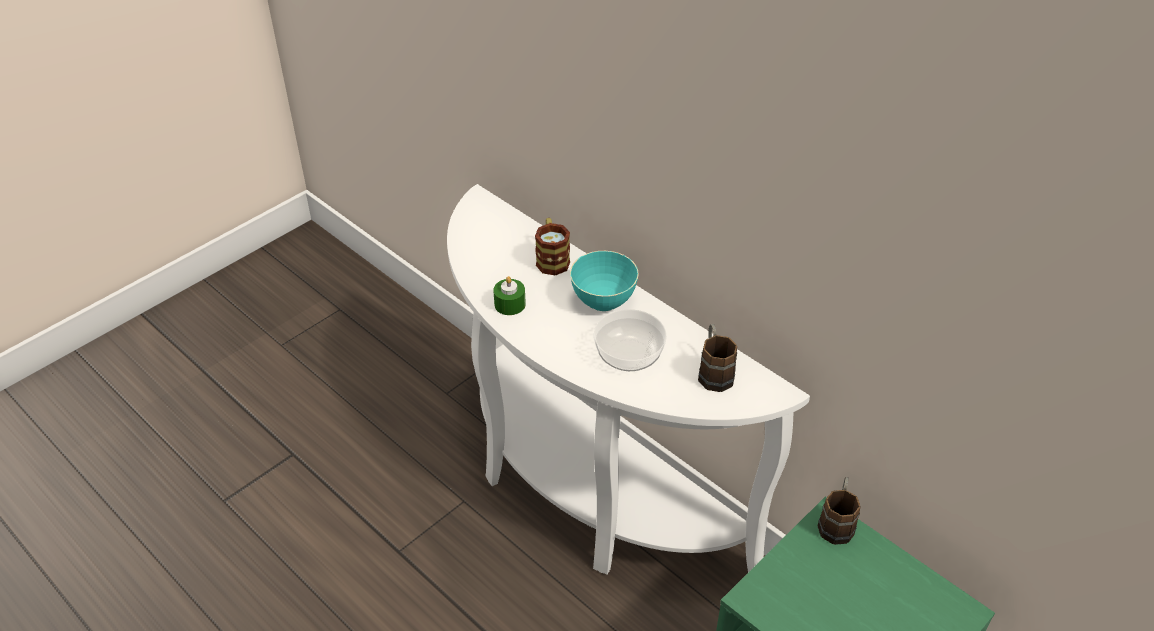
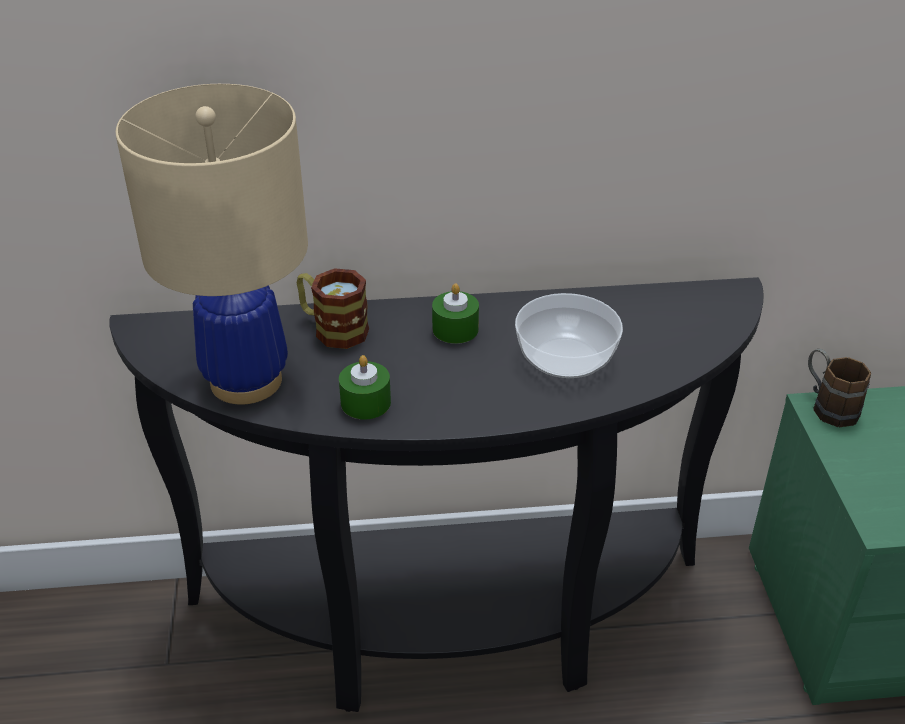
camera: 50 degrees left, 5 degrees down
(480, 256) = (245, 381): none -> beige table lamp
(583, 489) = (451, 628): white console table -> black console table
(603, 300) = (455, 329): turquoise bowl -> green candle
(714, 371) = (660, 315): brown mug -> none

